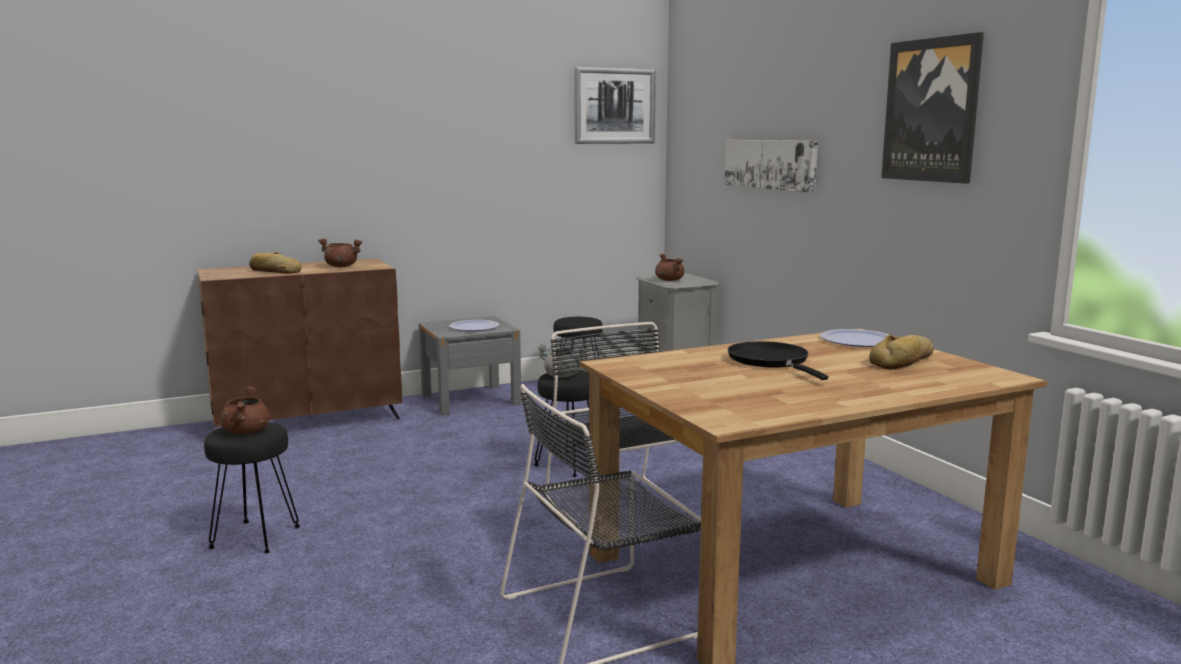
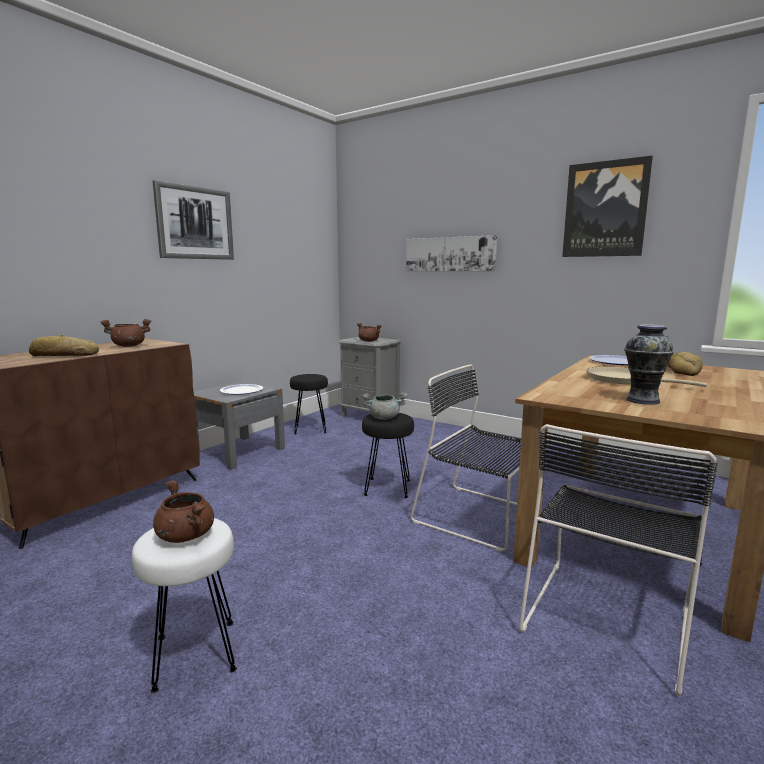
camera: 30 degrees left, 0 degrees up
(254, 537) = (194, 654): black stool -> white stool
(614, 106) = (309, 215): picture -> picture (195, 223)
(703, 382) = (643, 400): none -> vase
(771, 361) = (624, 380): black frying pan -> beige frying pan

